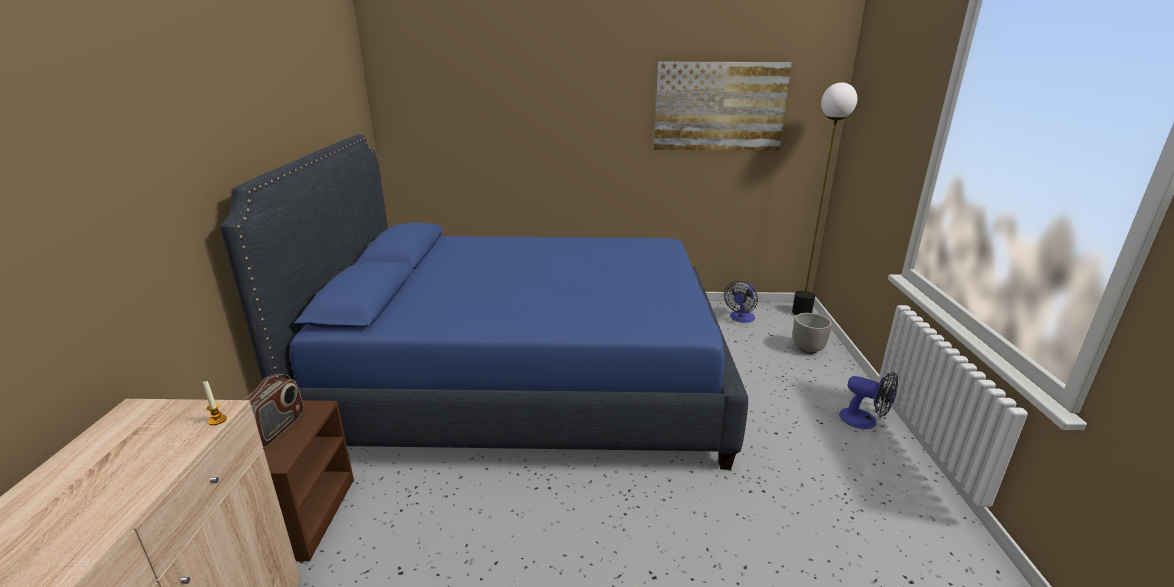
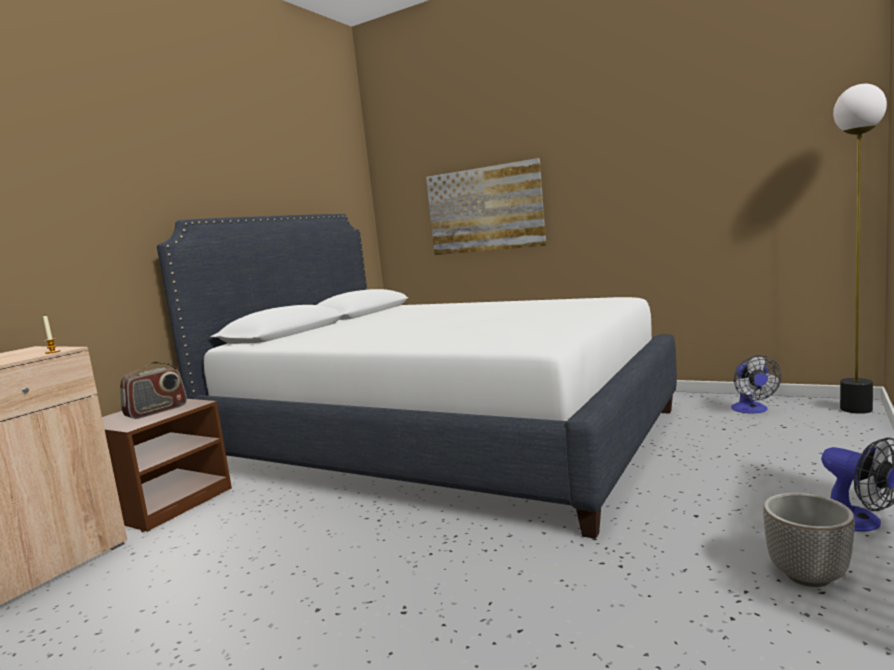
camera: 30 degrees right, 15 degrees down
(526, 380) = (443, 440): blue bed -> white bed
(719, 106) = (704, 148): picture -> picture (484, 209)
(740, 318) = (752, 410): fan -> fan turned 60 degrees counterclockwise
(808, 349) = (830, 443): planter -> planter (808, 576)

